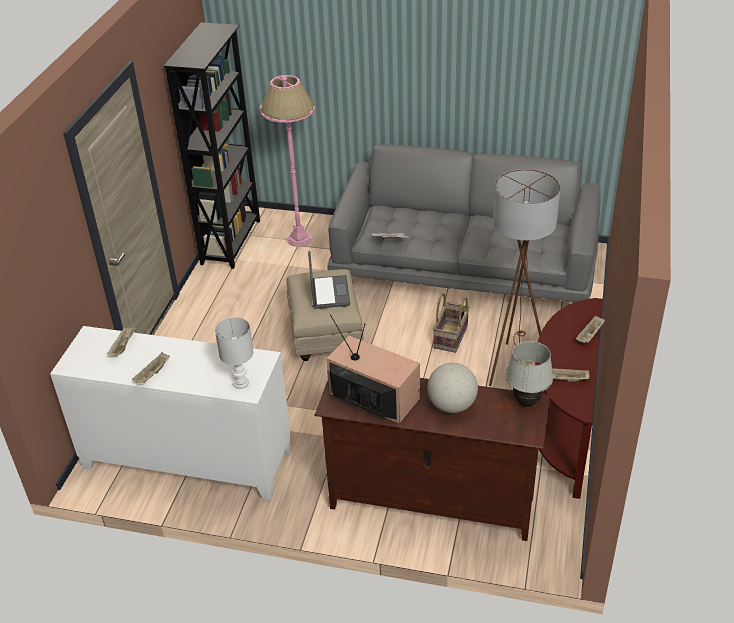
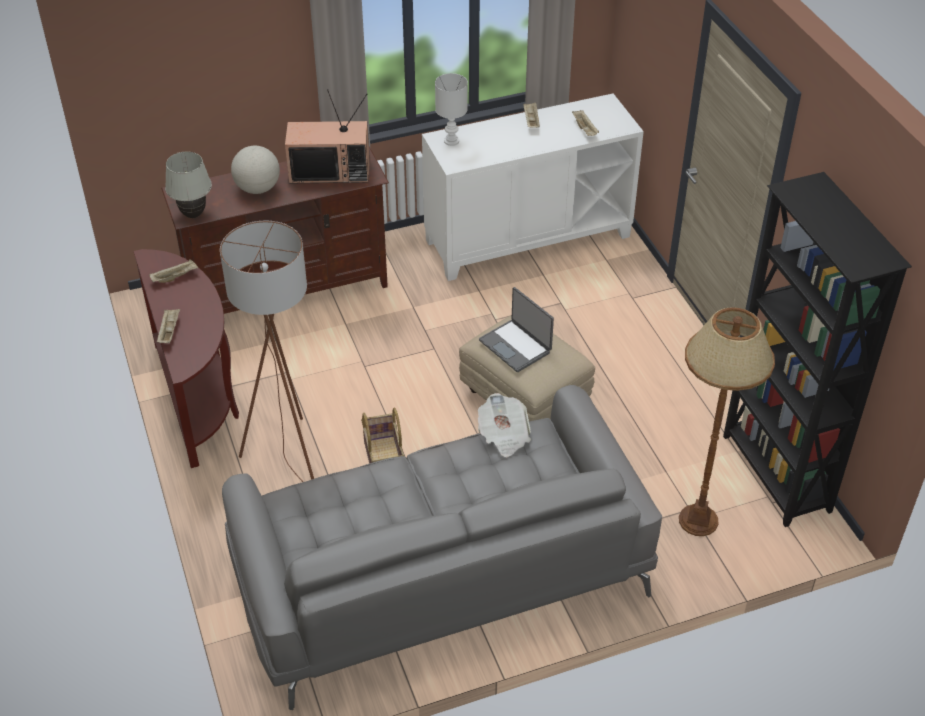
camera: 145 degrees right, 5 degrees up
(300, 239) = (698, 520): pink floor lamp -> brown floor lamp

